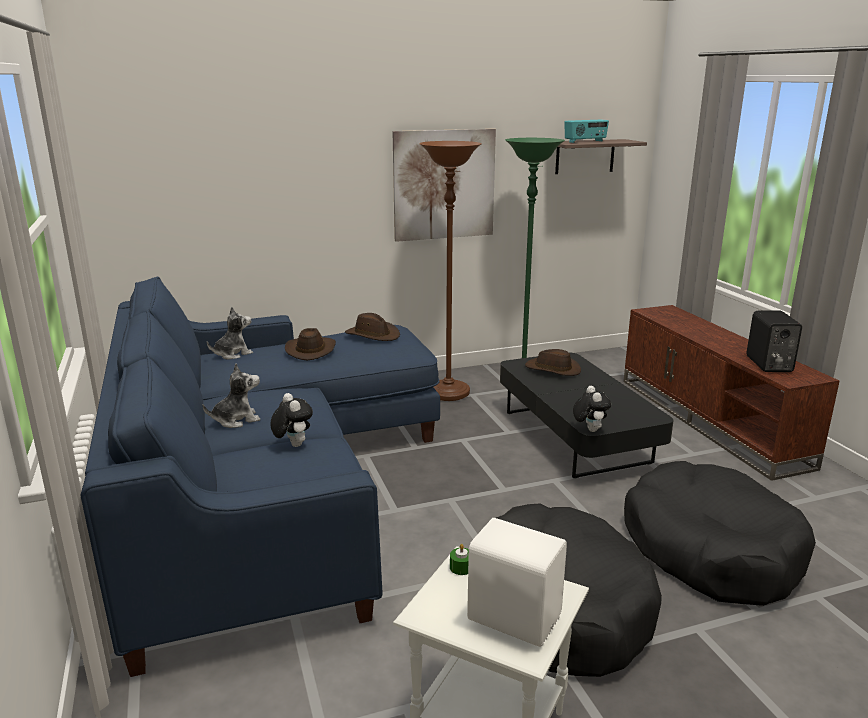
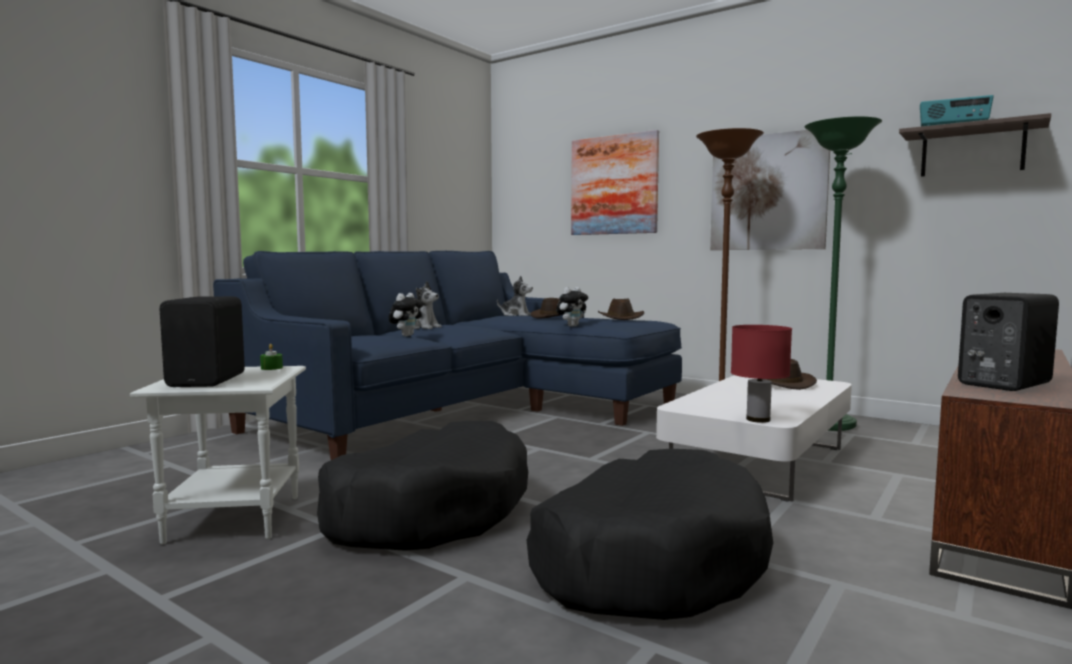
camera: 55 degrees right, 15 degrees down
(278, 173) = (614, 185): none -> picture
(513, 616) = (209, 380): white speaker -> black speaker
(575, 436) = (760, 462): black coffee table -> white coffee table
(589, 429) = (672, 407): plush toy -> plush toy (572, 326)
(648, 420) = (757, 419): none -> red table lamp

